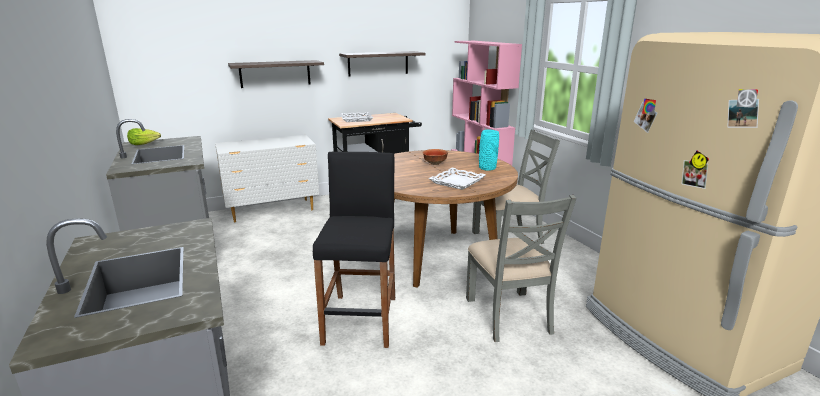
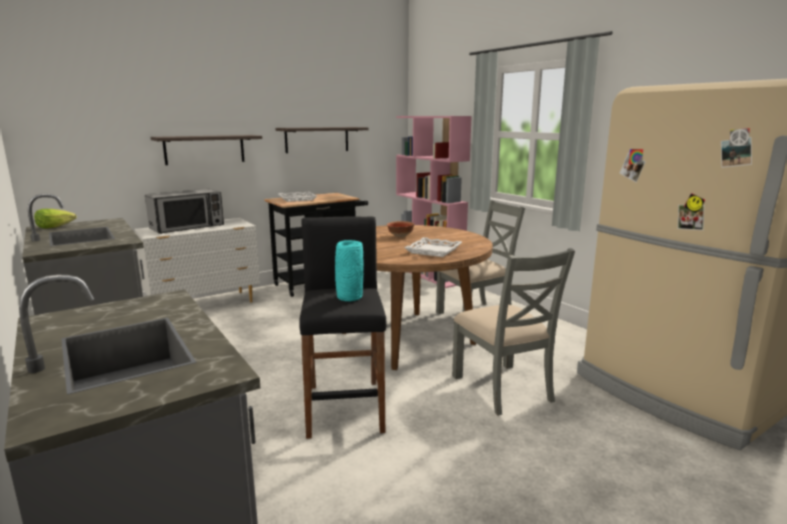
camera: 10 degrees left, 5 degrees down
(258, 143) = (188, 227): none -> microwave
(487, 168) = (457, 238): turquoise vase -> turquoise vase (349, 297)

